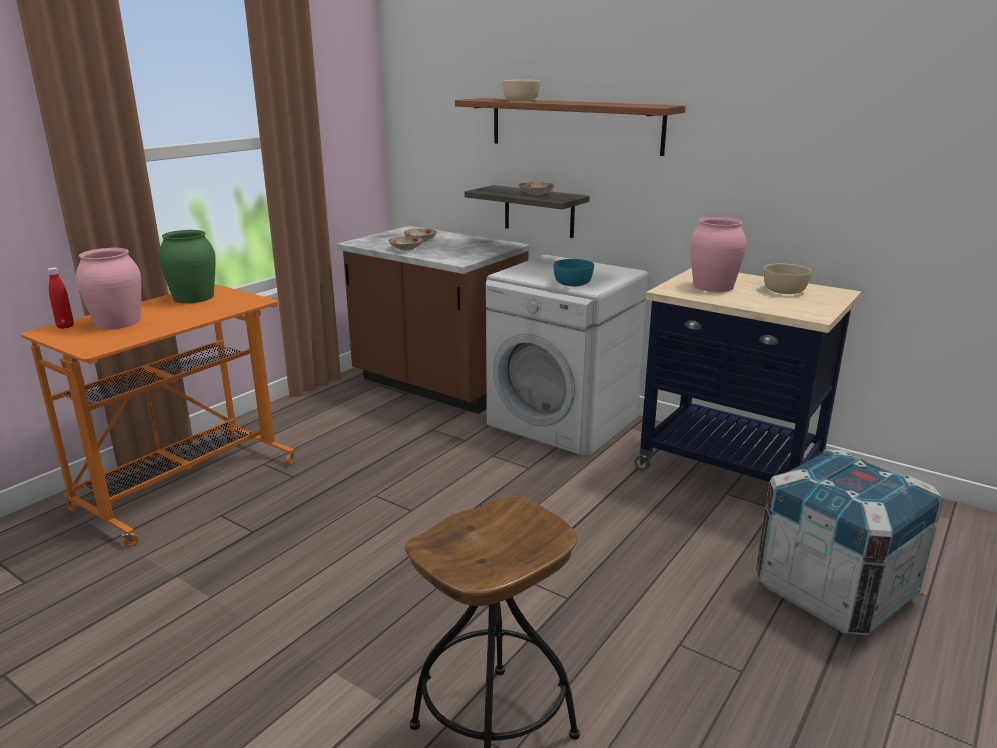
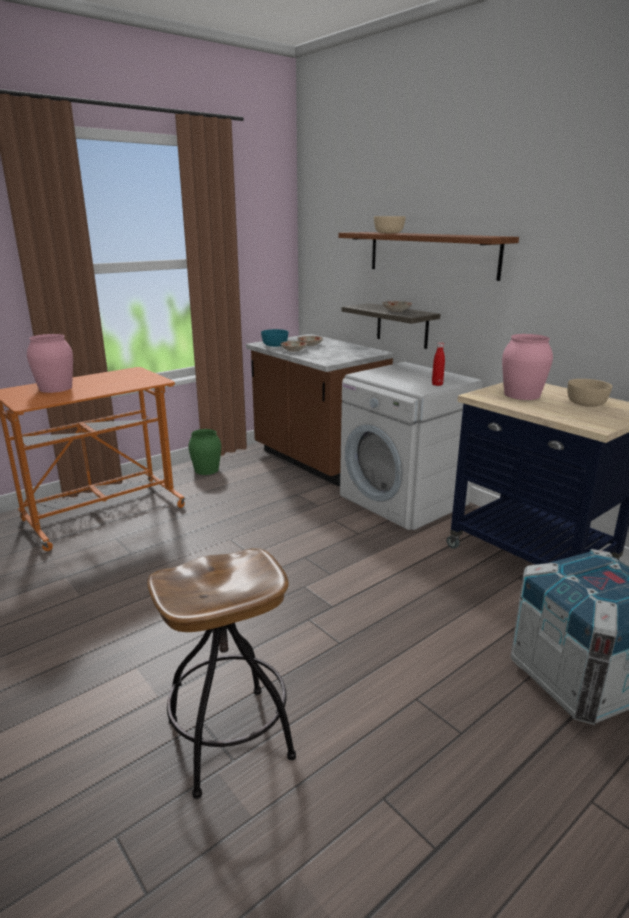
camera: 15 degrees right, 0 degrees up
(65, 326) = (21, 388): red bottle -> red bottle (437, 384)
(194, 297) = (119, 375): green vase -> green vase (206, 470)
(572, 283) = (409, 385): turquoise bowl -> turquoise bowl (275, 345)

